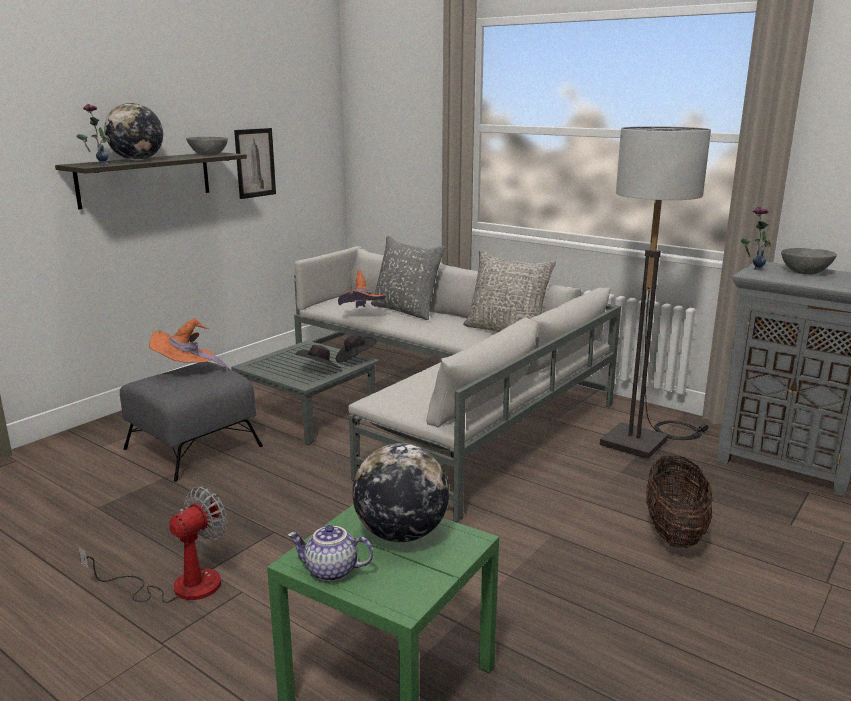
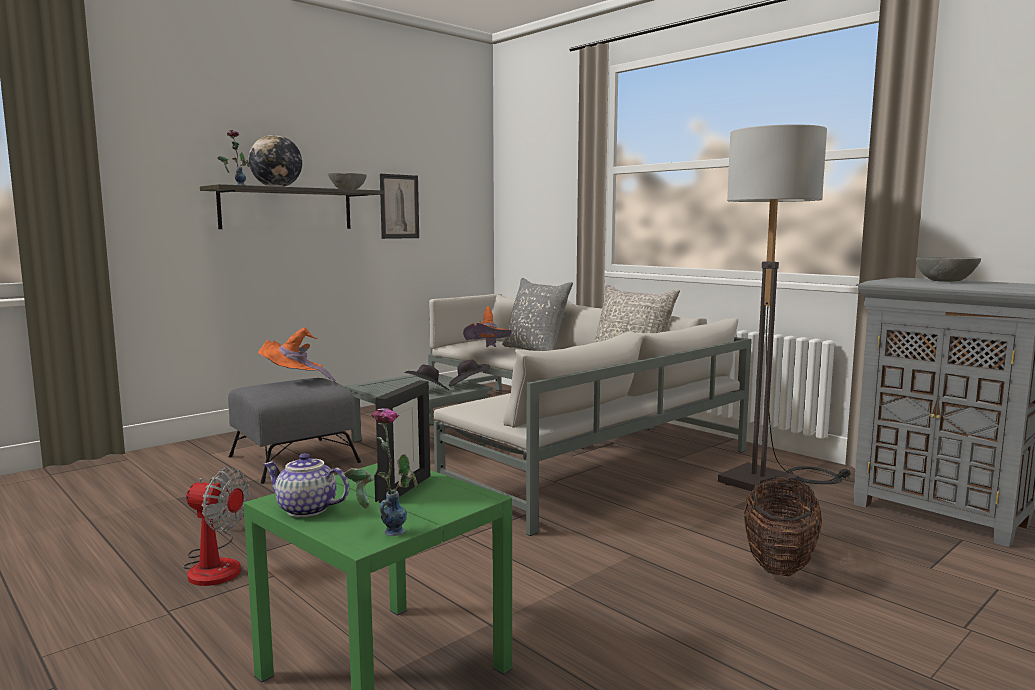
camera: 10 degrees right, 10 degrees down
(179, 585) = (215, 565): fan -> fan turned 60 degrees clockwise
(401, 534) = (404, 488): globe -> picture frame
(750, 269) = (881, 279): vase -> vase (382, 530)

